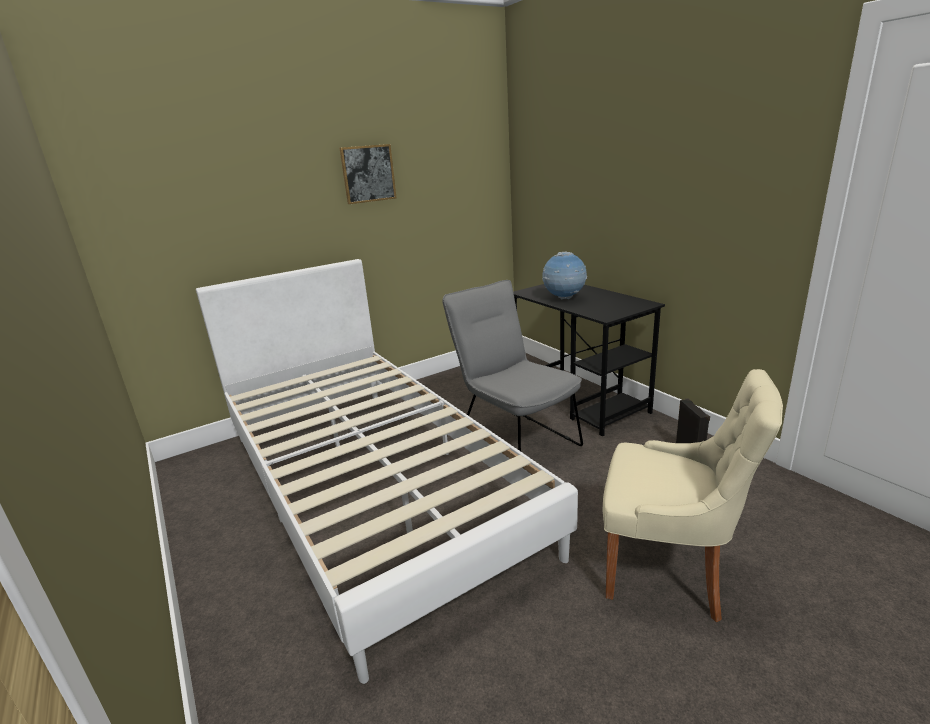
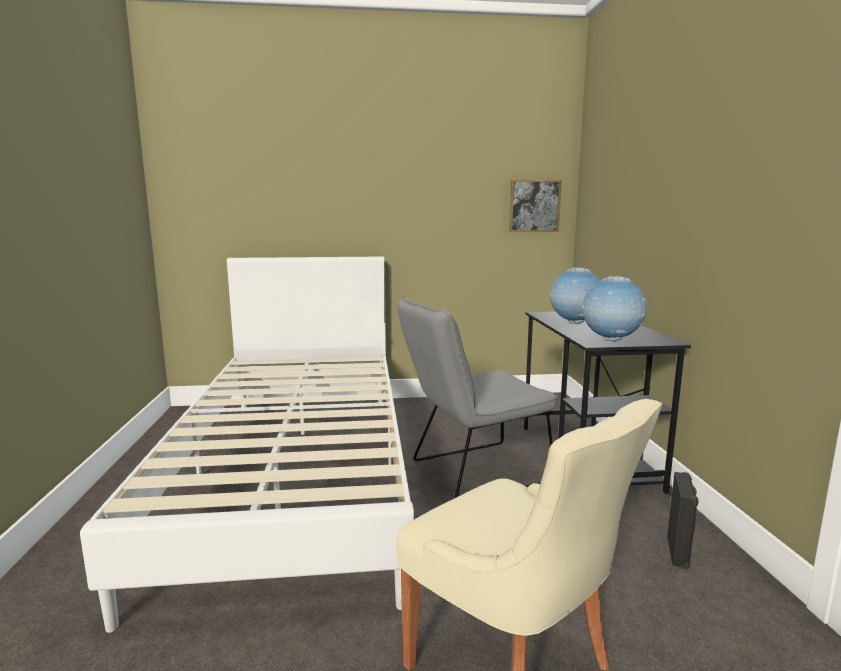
camera: 25 degrees right, 10 degrees down
(368, 174) = (408, 176): picture -> picture (534, 206)
(514, 439) = (472, 473): grey chair -> grey chair turned 105 degrees counterclockwise
(613, 311) = (611, 341): none -> globe

